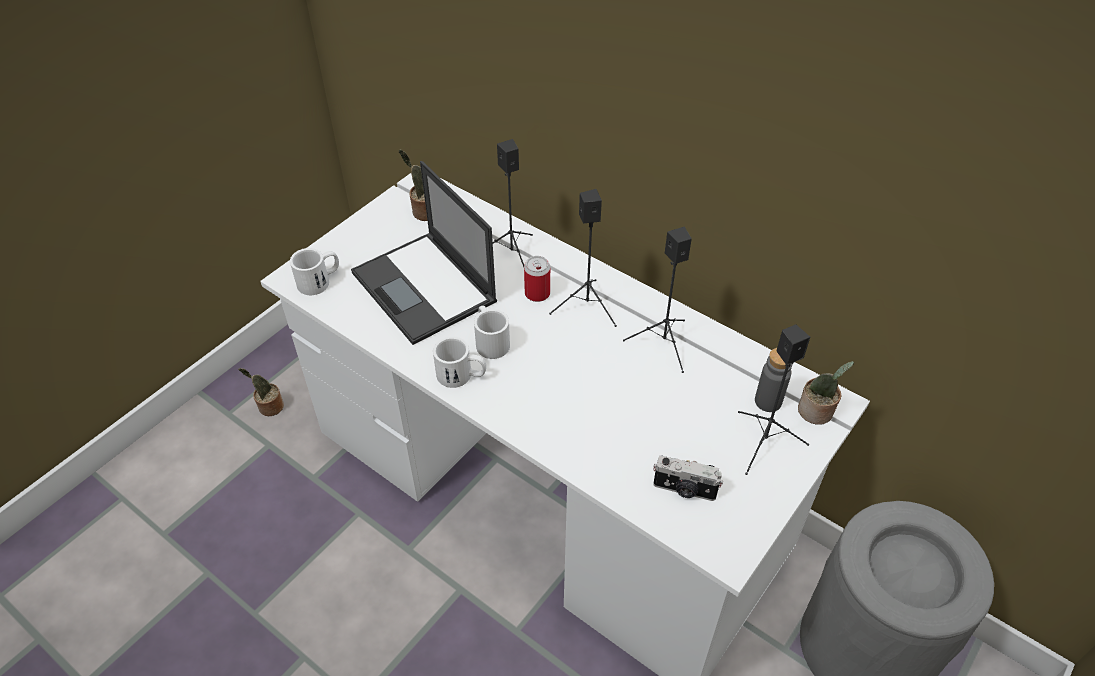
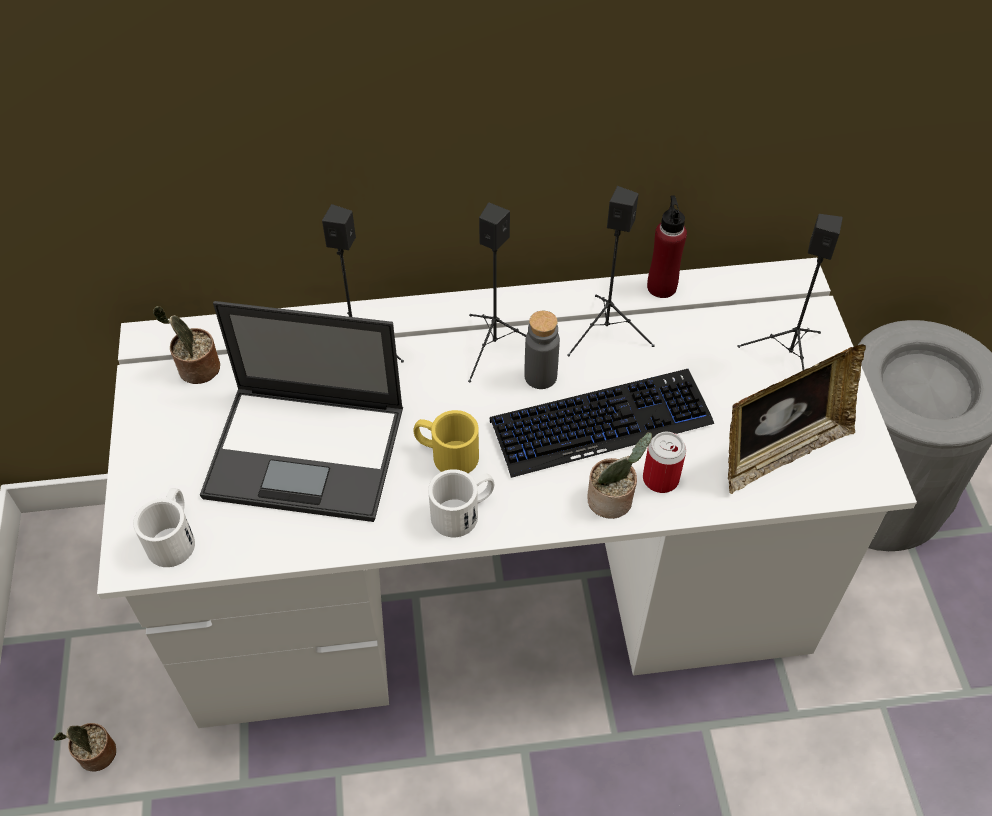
camera: 45 degrees left, 5 degrees up
(490, 340) = (446, 454): white mug -> yellow mug
(537, 293) = (431, 370): can -> can (660, 479)
(594, 389) = (601, 423): none -> keyboard
(684, 490) = (780, 452): camera -> picture frame
(733, 344) = (661, 287): none -> red bottle
(768, 401) = (748, 318): grey bottle -> grey bottle (540, 376)
(817, 412) = (794, 298): potted plant -> potted plant (613, 500)

